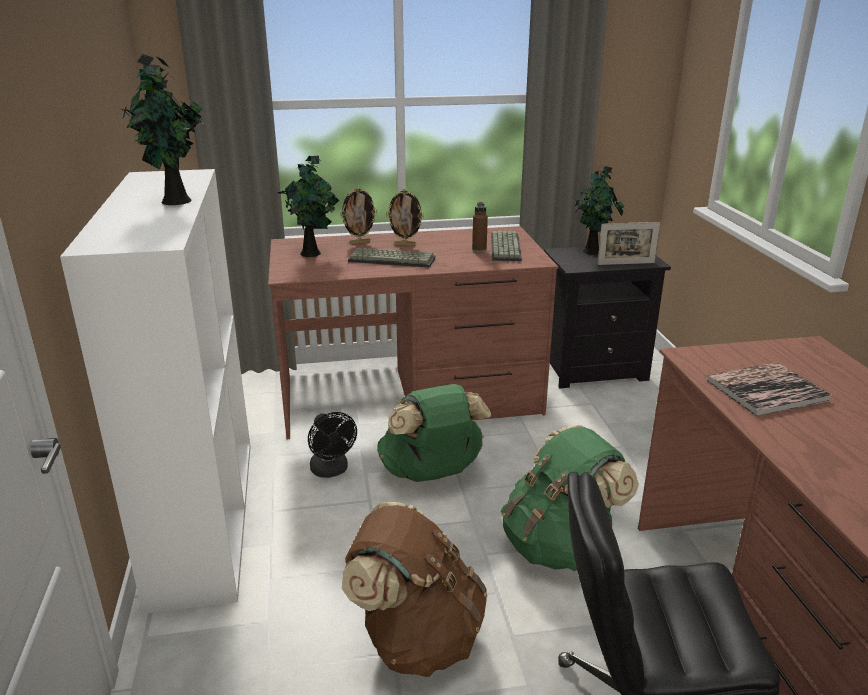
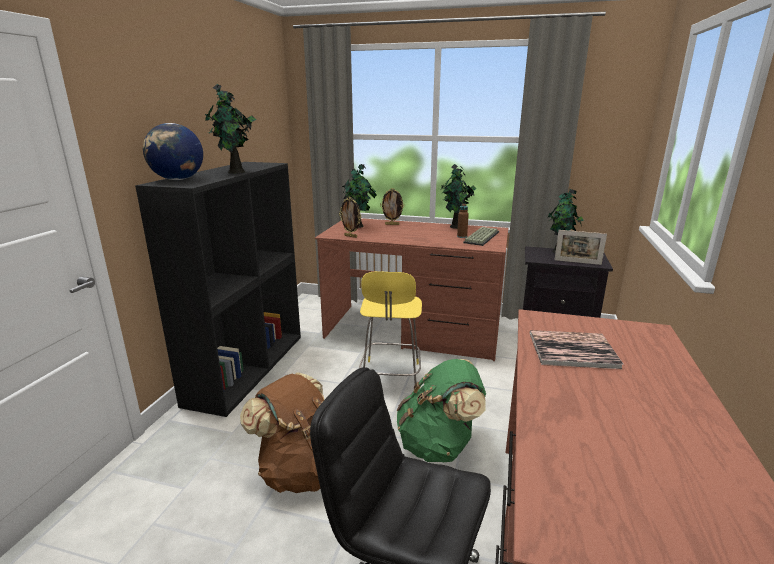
camera: 25 degrees right, 5 degrees down
(112, 232) = (178, 179): none -> globe
(203, 516) = (247, 367): white bookcase -> black bookcase
(331, 471) = (333, 361): black fan -> none
(393, 259) = (401, 234): keyboard -> none
(405, 245) = (418, 228): picture frame -> picture frame (351, 236)
(432, 473) = (390, 378): green backpack -> yellow stool
(454, 235) = (456, 227): none -> potted plant

